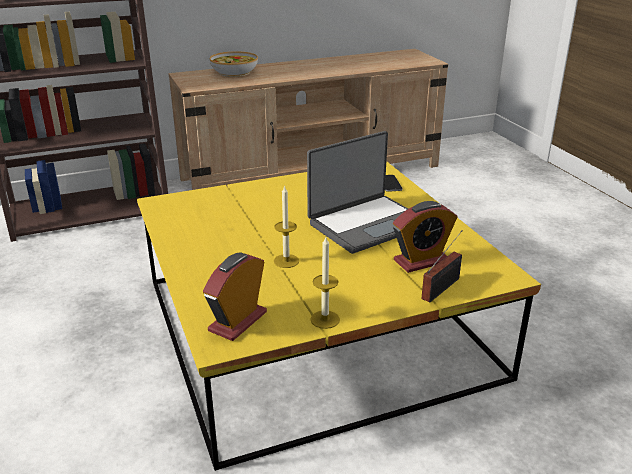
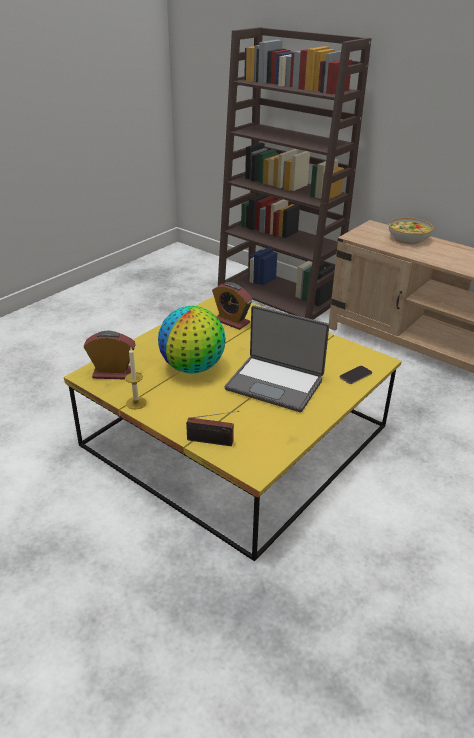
camera: 60 degrees right, 5 degrees up
(286, 261) = (193, 367): candle -> globe
(421, 261) = (242, 422): alarm clock -> alarm clock (231, 321)

